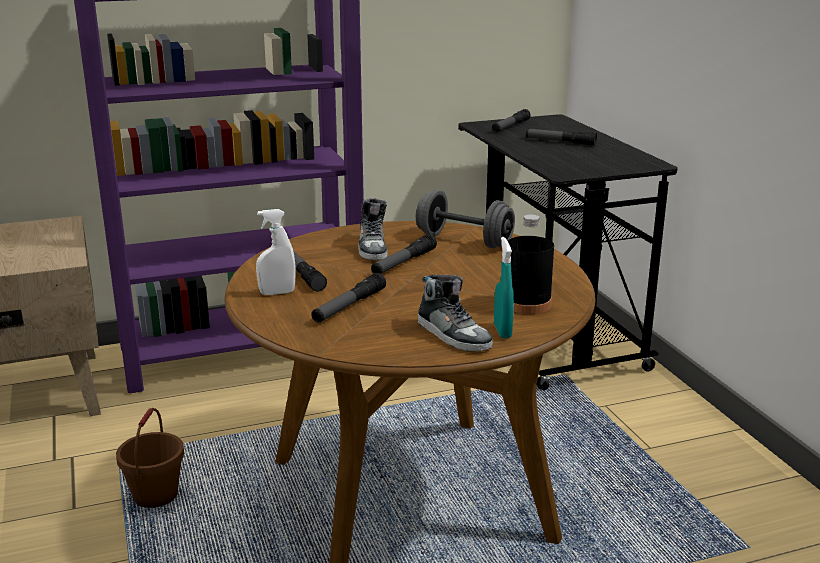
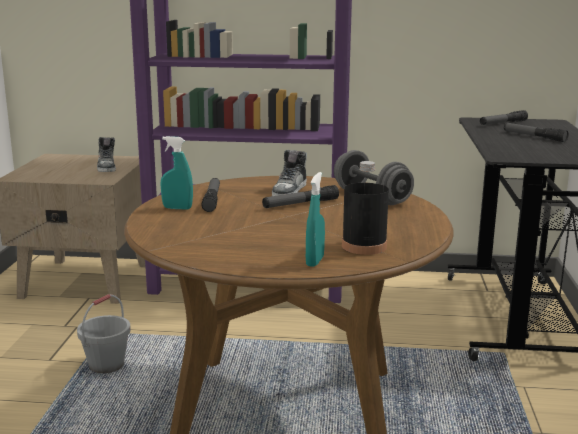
camera: 25 degrees right, 5 degrees down
(155, 495) = (106, 365): brown bucket -> grey bucket
(277, 293) = (177, 208): white spray bottle -> turquoise spray bottle
(349, 306) = (217, 224): flashlight -> none
(453, 335) = (270, 256): shoe -> shoe (107, 167)

